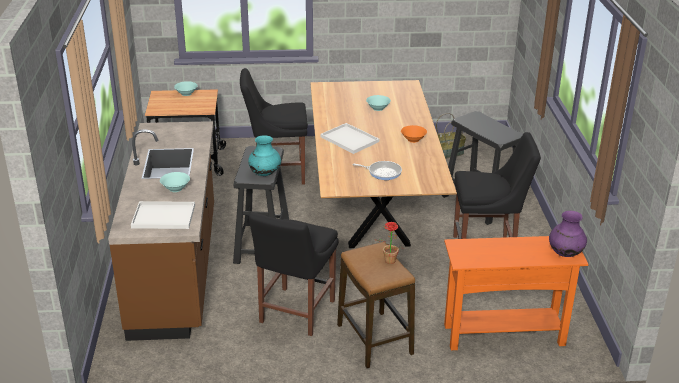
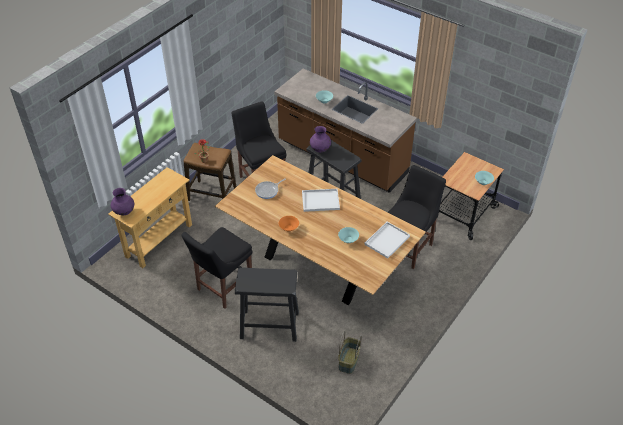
camera: 130 degrees right, 15 degrees up
(165, 216) = (302, 88): white tray -> white tray (387, 241)
(265, 173) = (320, 149): turquoise vase -> purple vase
(504, 335) = (159, 240): orange console table -> beige console table

